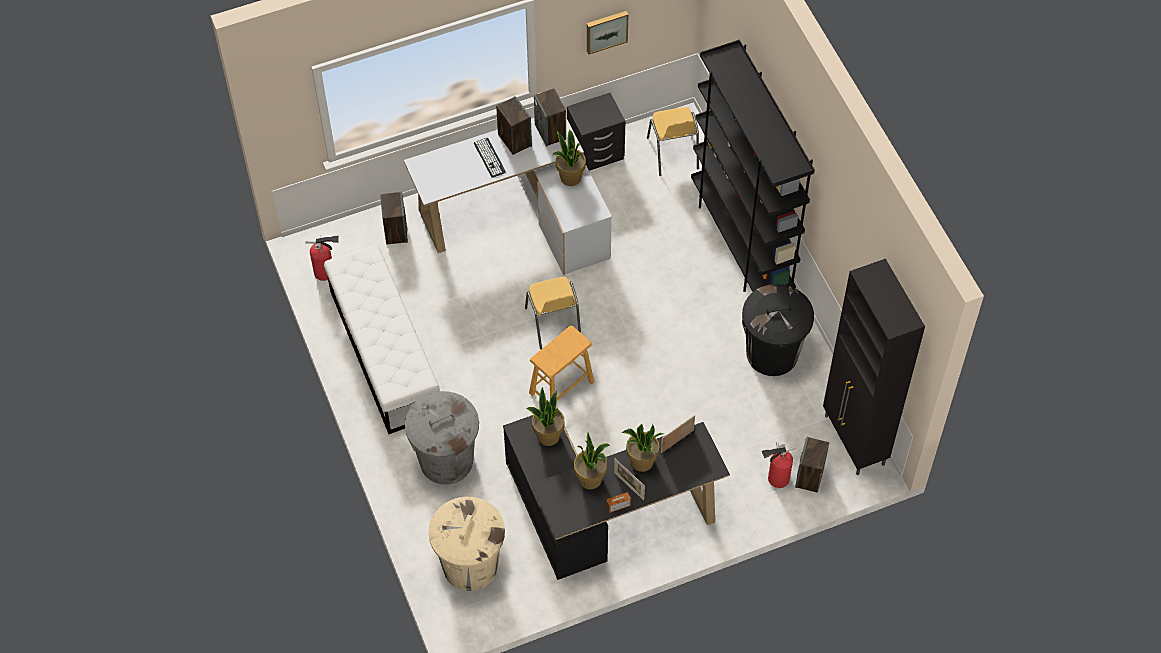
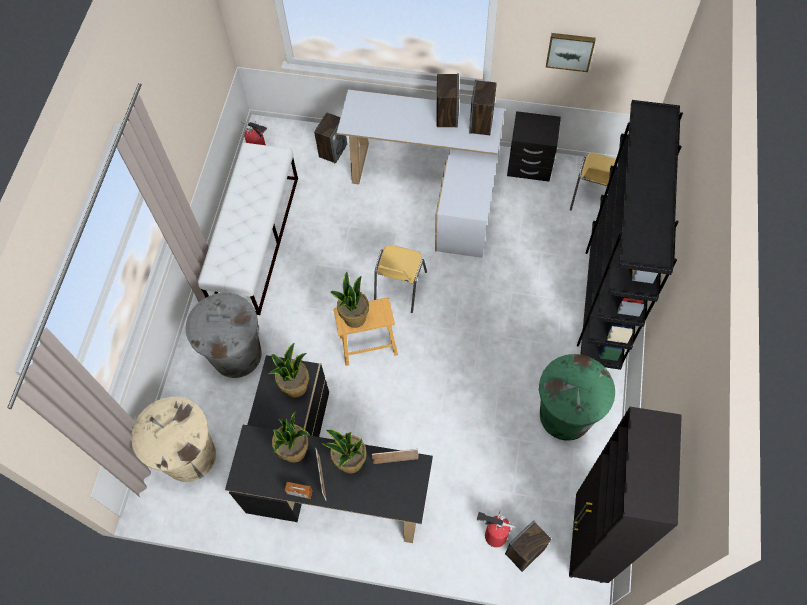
camera: 35 degrees right, 5 degrees up
(489, 157) = (416, 120): keyboard -> none
(570, 177) = (475, 170): potted plant -> potted plant (354, 317)
(772, 354) = (565, 415): black trash can -> green trash can

